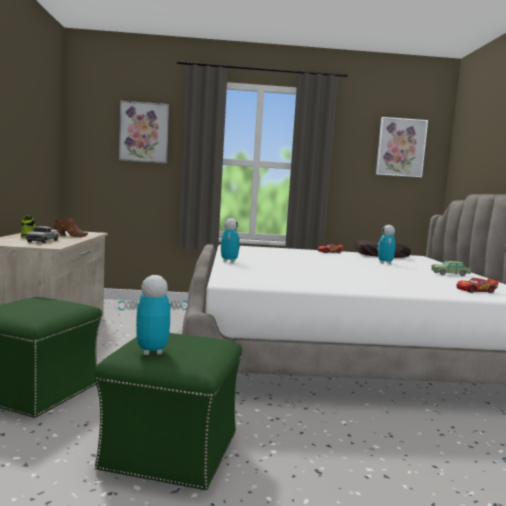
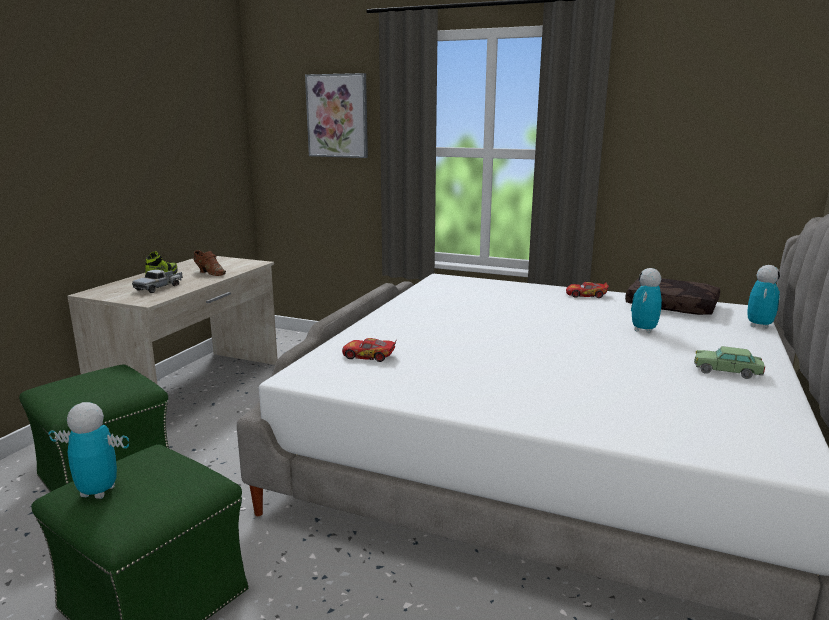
camera: 25 degrees right, 10 degrees up
(229, 261) = (378, 321): toy robot -> toy robot (759, 326)
(401, 147) = (737, 113): picture -> none
(475, 291) = (699, 429): toy car -> toy car (369, 356)

